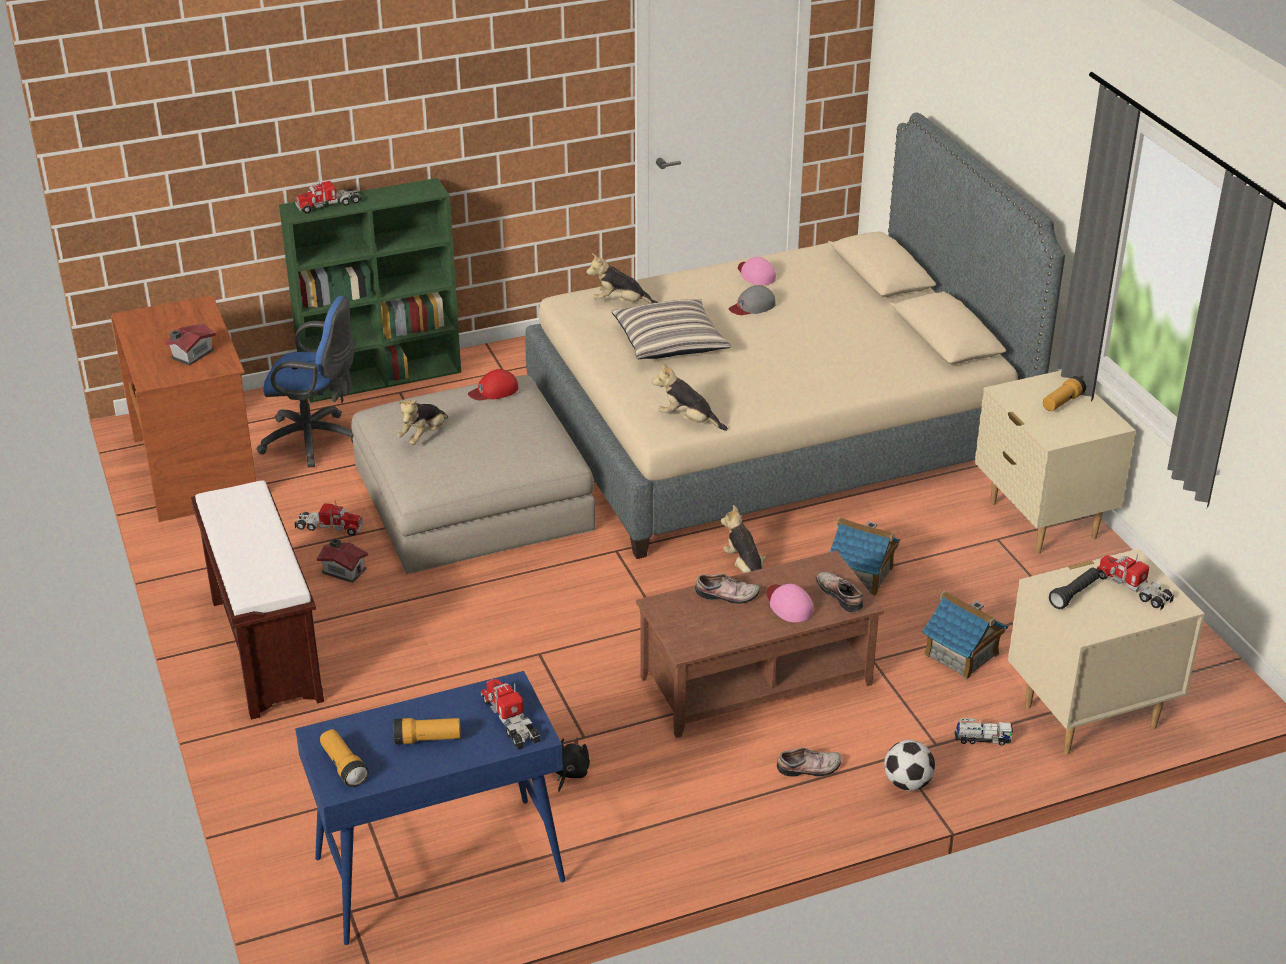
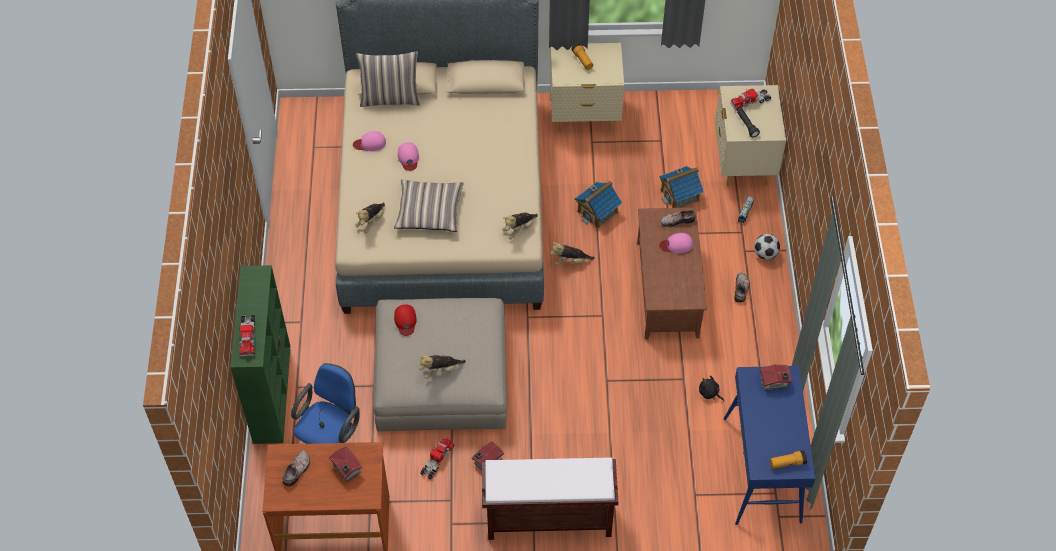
camera: 70 degrees left, 20 degrees up
(423, 436) = (440, 371): plush toy -> plush toy turned 105 degrees clockwise
(427, 739) = (778, 422): flashlight -> none
(510, 720) = (774, 382): toy truck -> toy house
(727, 596) = (659, 268): shoe -> shoe (297, 470)
(752, 306) = (408, 157): grey cap -> pink cap
(848, 271) = (390, 98): none -> pillow

